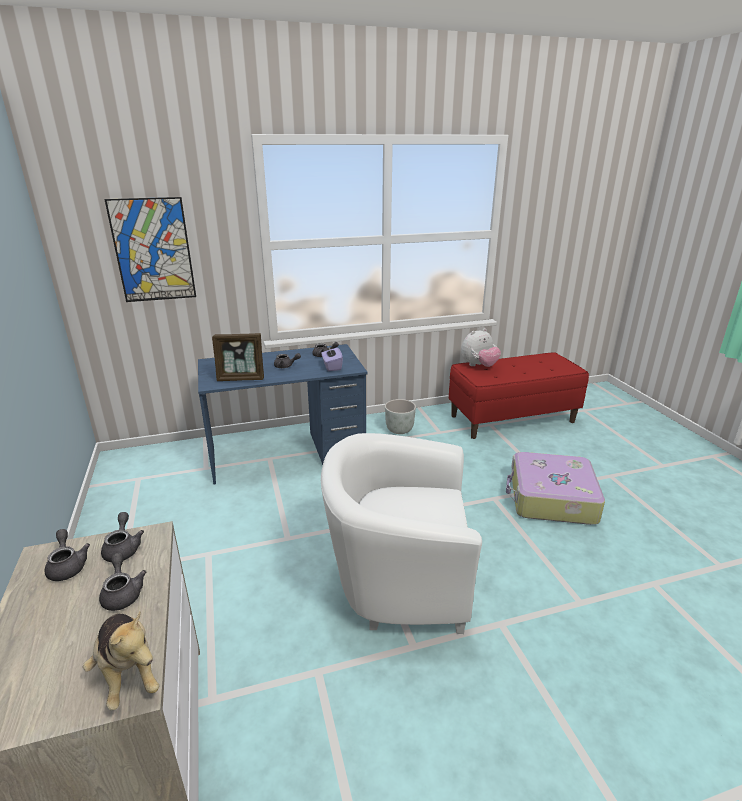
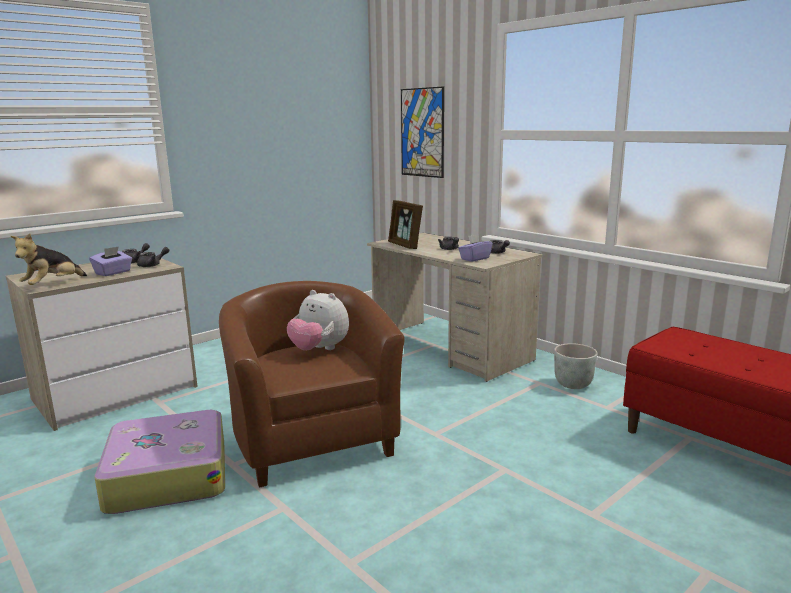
camera: 65 degrees right, 10 degrees down
(123, 593) = (113, 273): grey teapot -> purple tissue box
(287, 454) = (450, 349): blue desk -> beige desk
(398, 580) = (312, 439): white armchair -> brown armchair
(479, 366) = (700, 339): plush toy -> plush toy (319, 350)
(551, 498) = (557, 515): suitcase -> suitcase (167, 475)

